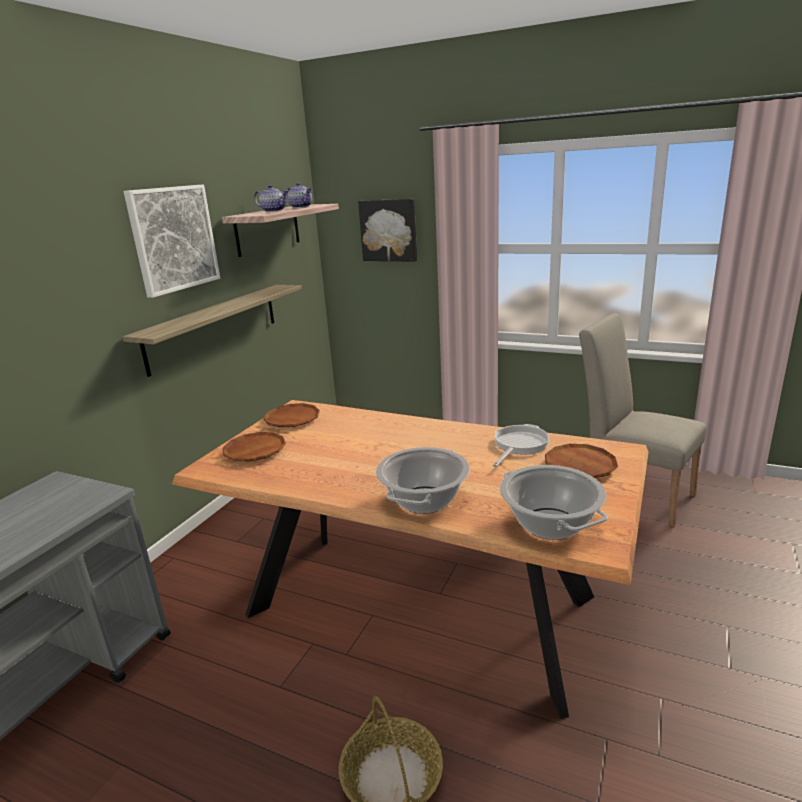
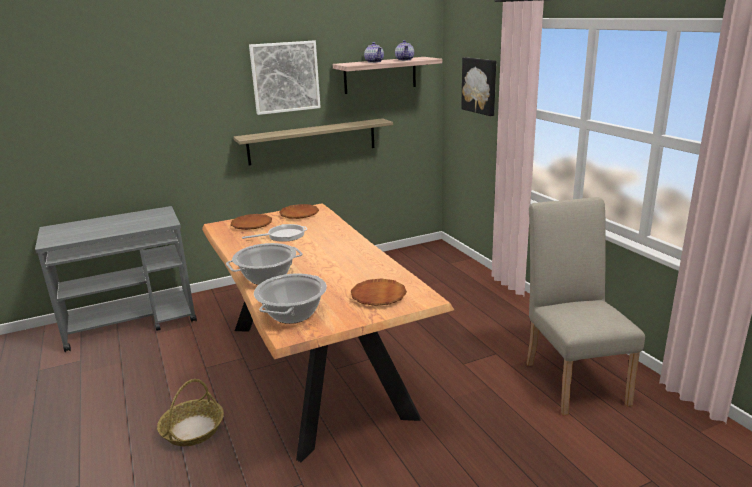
camera: 40 degrees right, 0 degrees up
(519, 445) = (375, 271): frying pan -> frying pan (283, 235)

